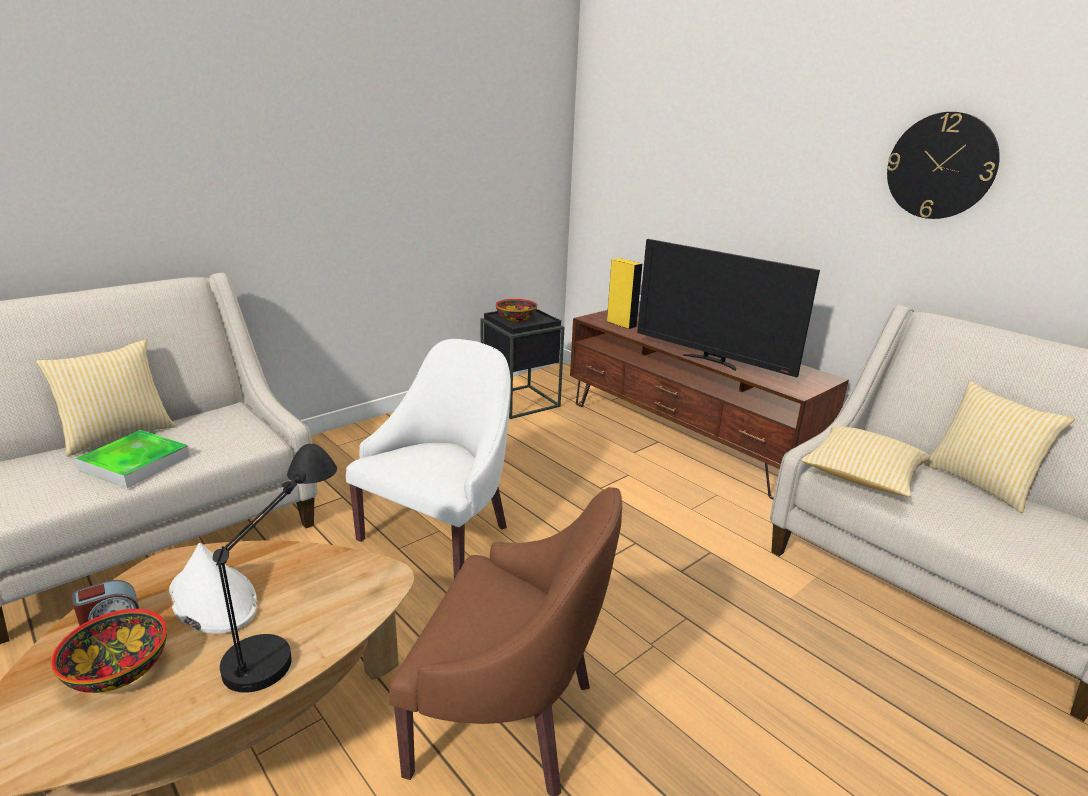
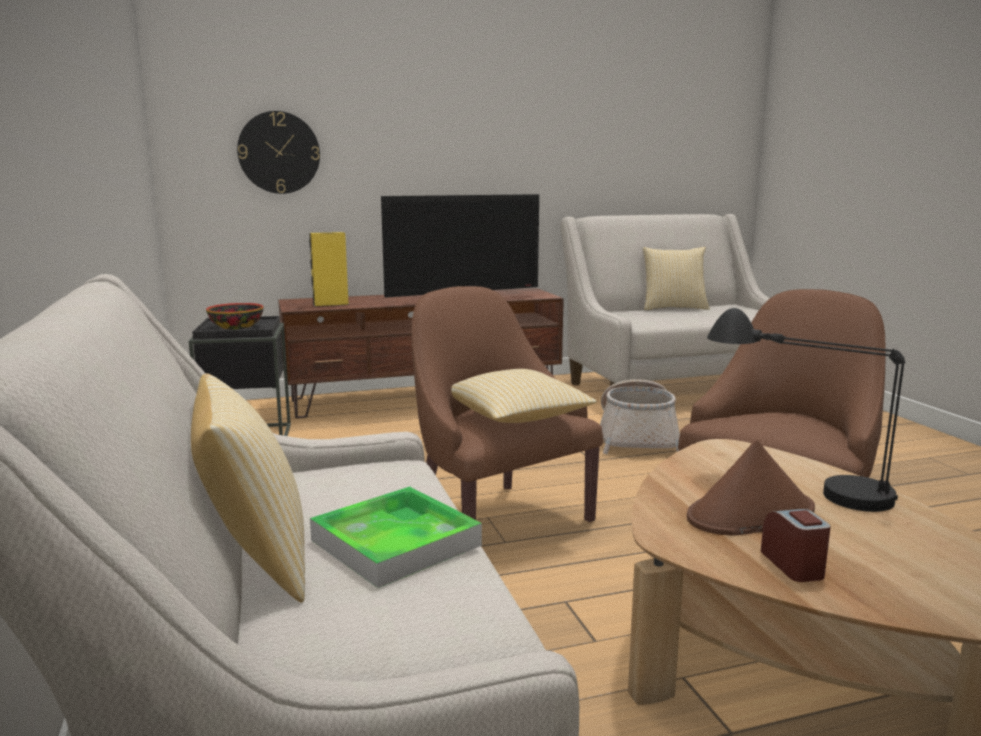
camera: 65 degrees left, 10 degrees down
(117, 671) = (875, 558): bowl -> none
(212, 599) = (750, 514): white hat -> brown hat
(440, 534) = (496, 517): white armchair -> brown armchair
(695, 581) = (637, 438): none -> basket
(861, 476) = (652, 321): pillow -> pillow (518, 418)
(941, 166) = (560, 114): wall clock -> wall clock (279, 152)

